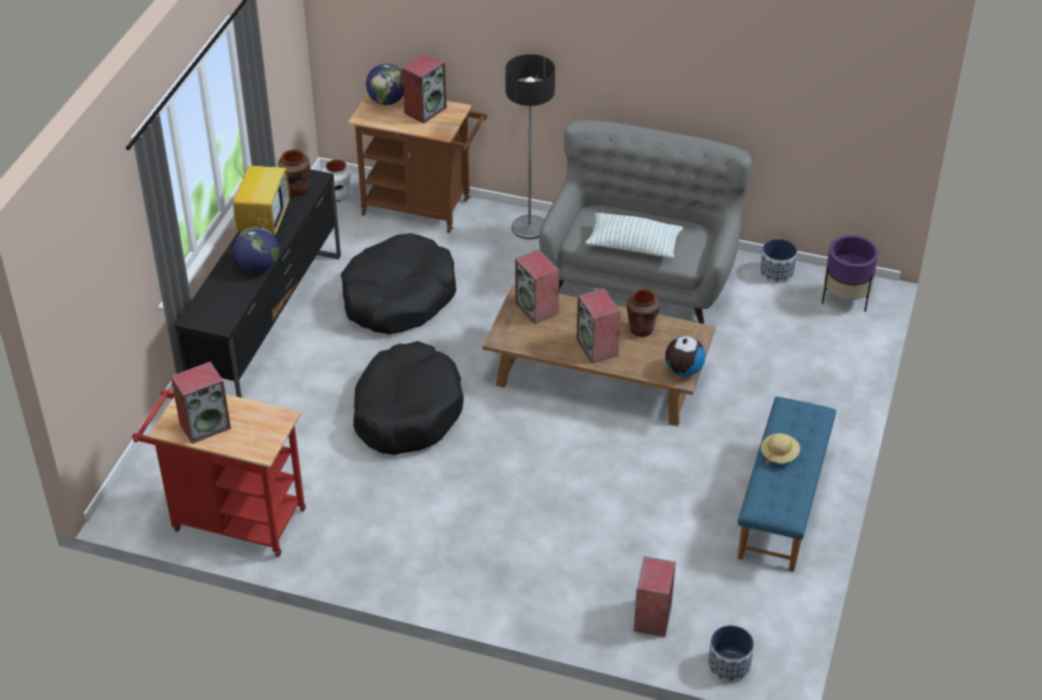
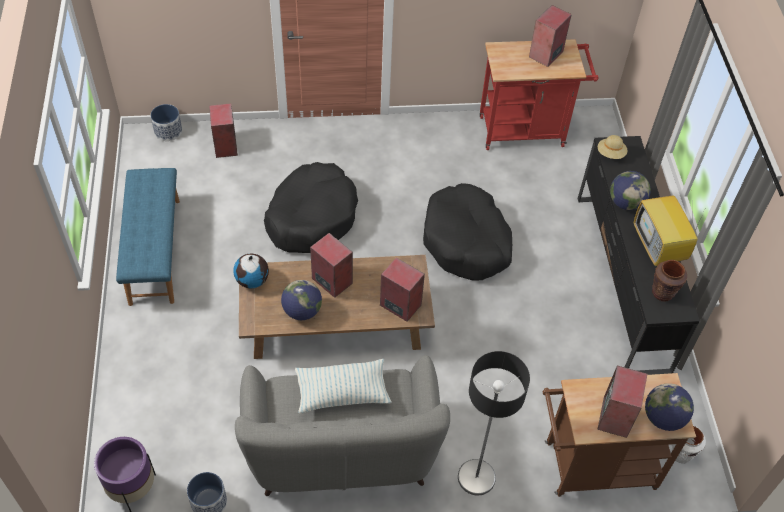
camera: 155 degrees right, 10 degrees up
(398, 298) = (542, 346): black dog bed -> black dog bed (311, 217)
(641, 329) = (302, 311): brown vase -> globe
(779, 455) = (154, 218): beige hat -> beige hat (611, 154)

